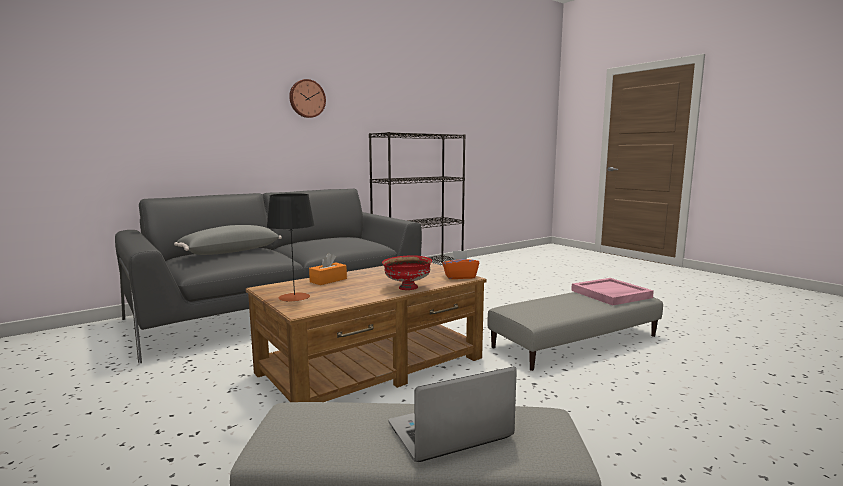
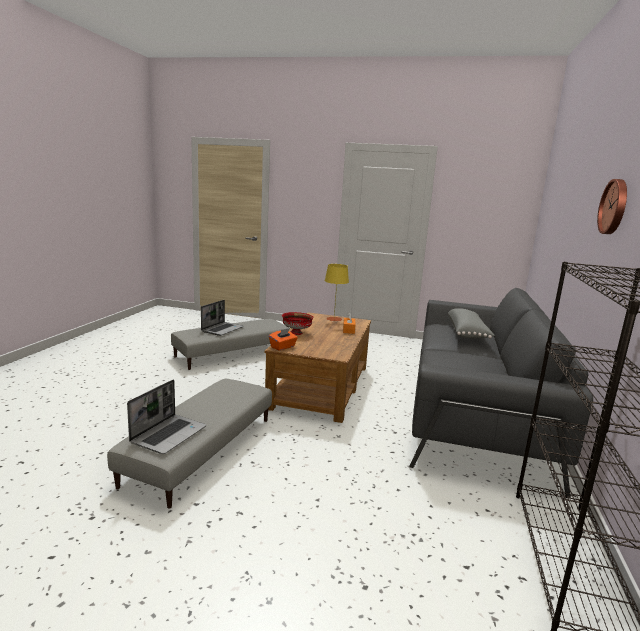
camera: 140 degrees right, 5 degrees up
(294, 297) = (334, 319): black table lamp -> yellow table lamp
(611, 294) = (169, 434): pink tray -> laptop

